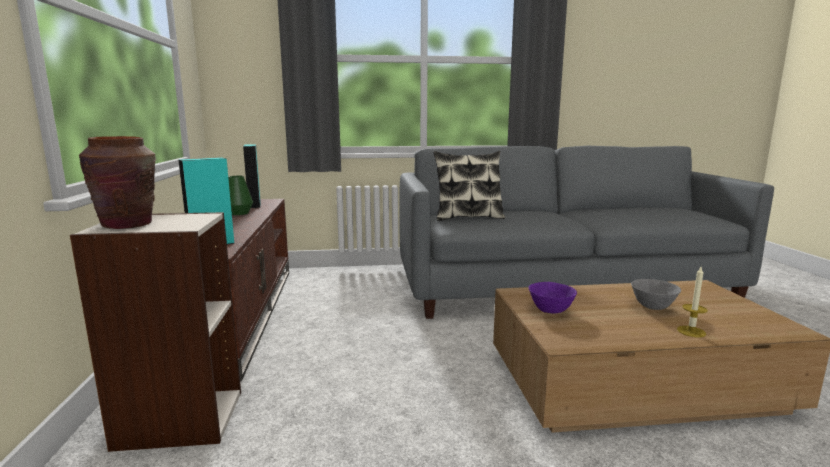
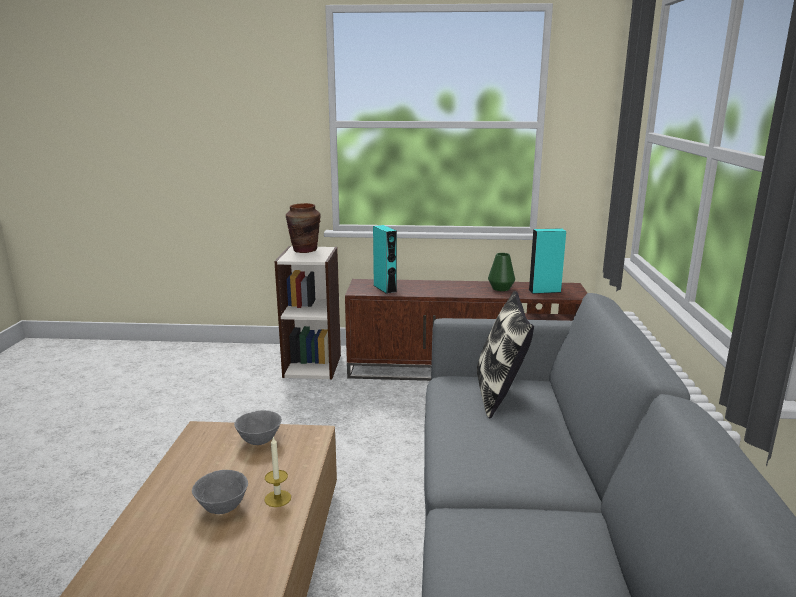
camera: 100 degrees right, 5 degrees up
(550, 311) = (260, 441): purple bowl -> grey bowl
(691, 331) = (157, 506): candle -> candle (277, 498)

